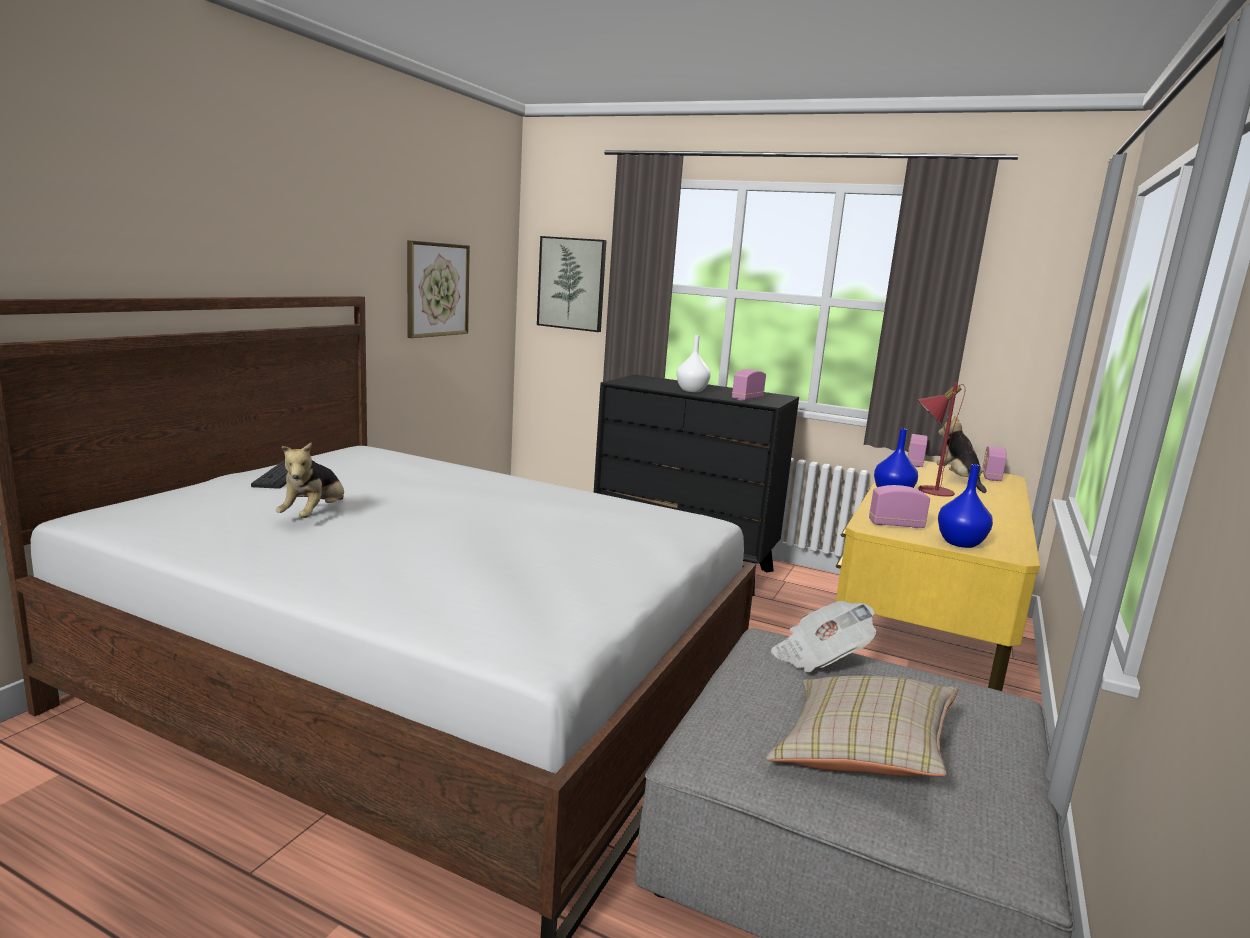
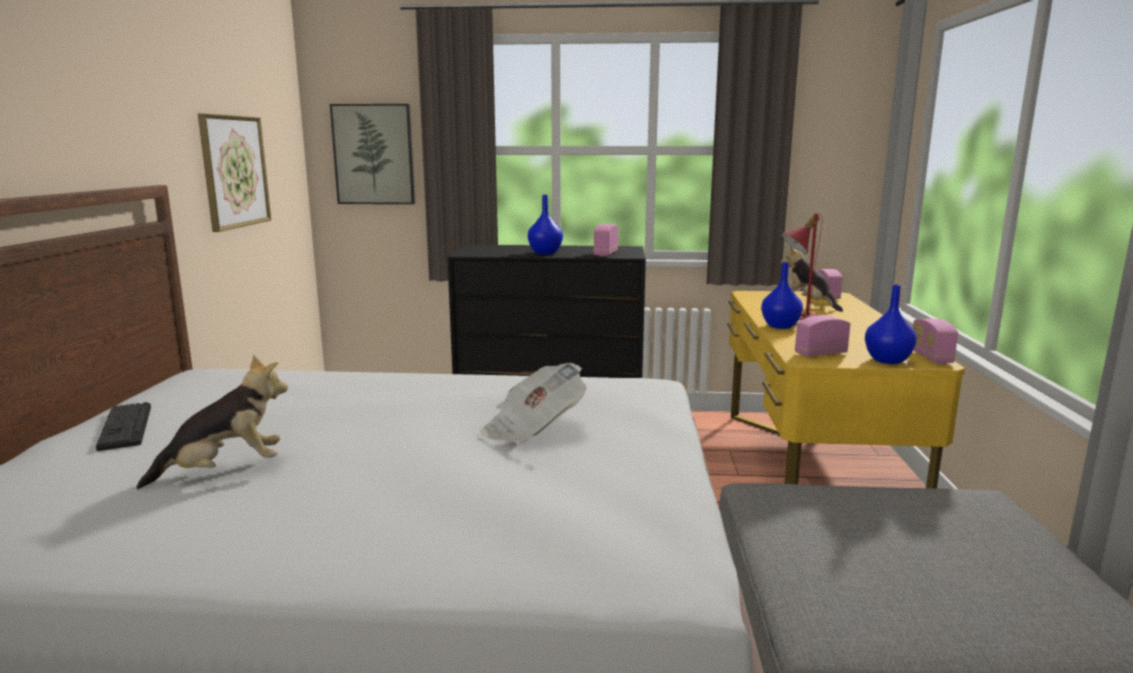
camera: 20 degrees left, 0 degrees up
(314, 515) = (225, 471): plush toy -> plush toy turned 105 degrees counterclockwise
(691, 390) = (545, 253): white vase -> blue vase
(819, 658) = (817, 499): newspaper -> newspaper (533, 429)
(860, 753) = (943, 586): beige pillow -> none
(914, 463) = (758, 295): radio -> radio (930, 357)

